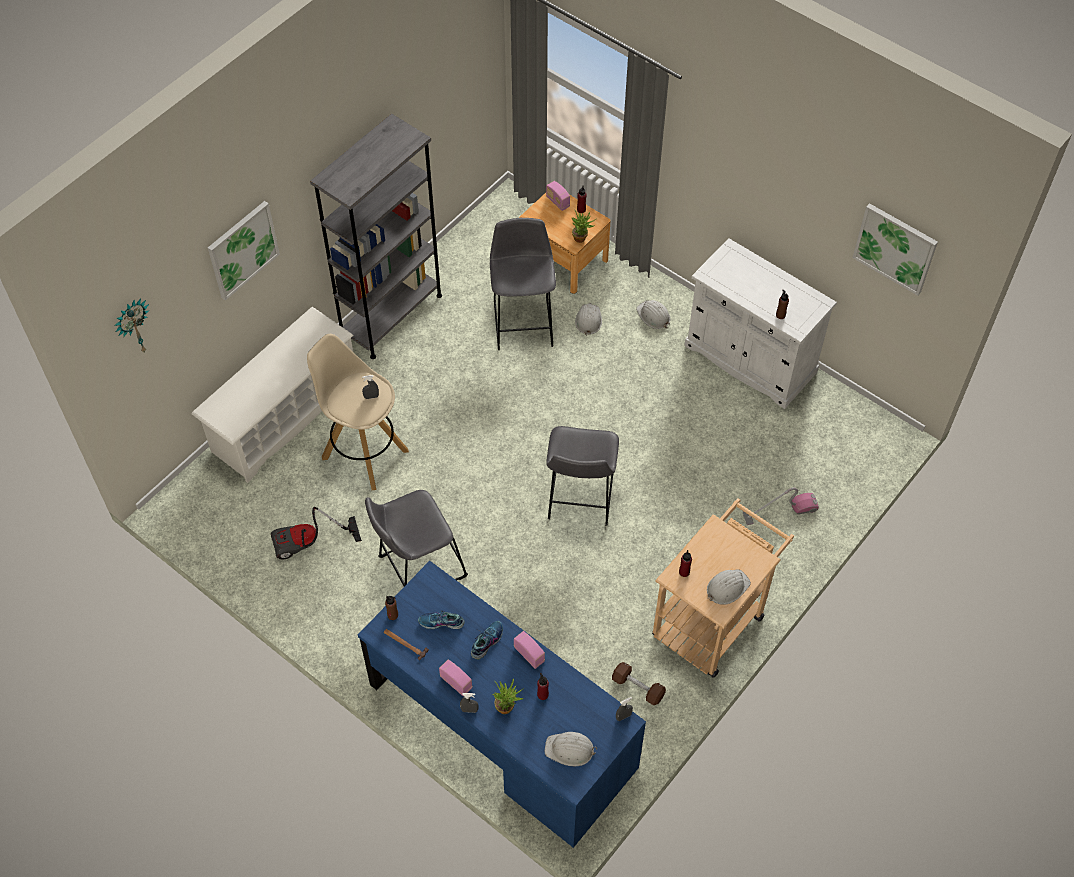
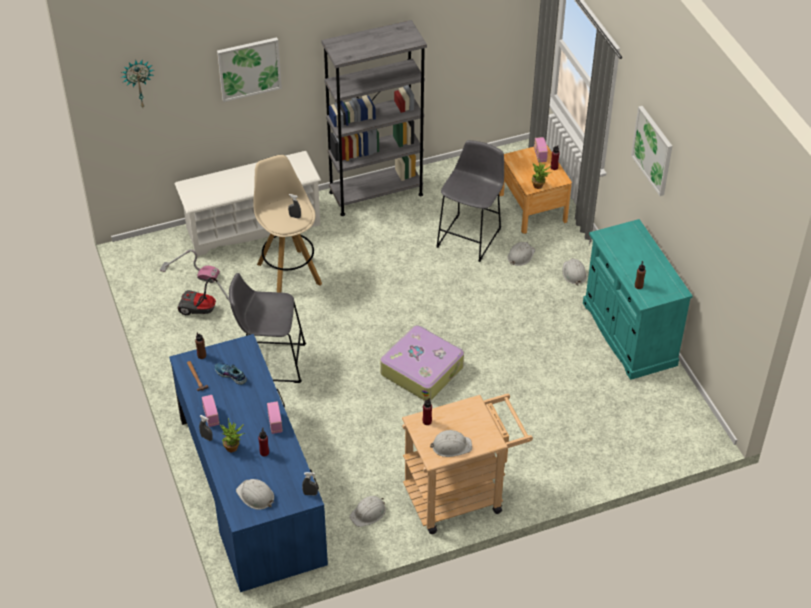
camera: 30 degrees right, 10 degrees down
(486, 641) = (252, 401): shoe -> none
(579, 498) = (422, 370): grey stool -> suitcase
(638, 687) = (368, 513): brown dumbbell -> white hard hat
(750, 359) = (628, 334): white cabinet -> turquoise cabinet
(780, 511) = (571, 447): vacuum cleaner -> vacuum cleaner (189, 273)
(895, 248) = (729, 249): picture -> picture (653, 150)

